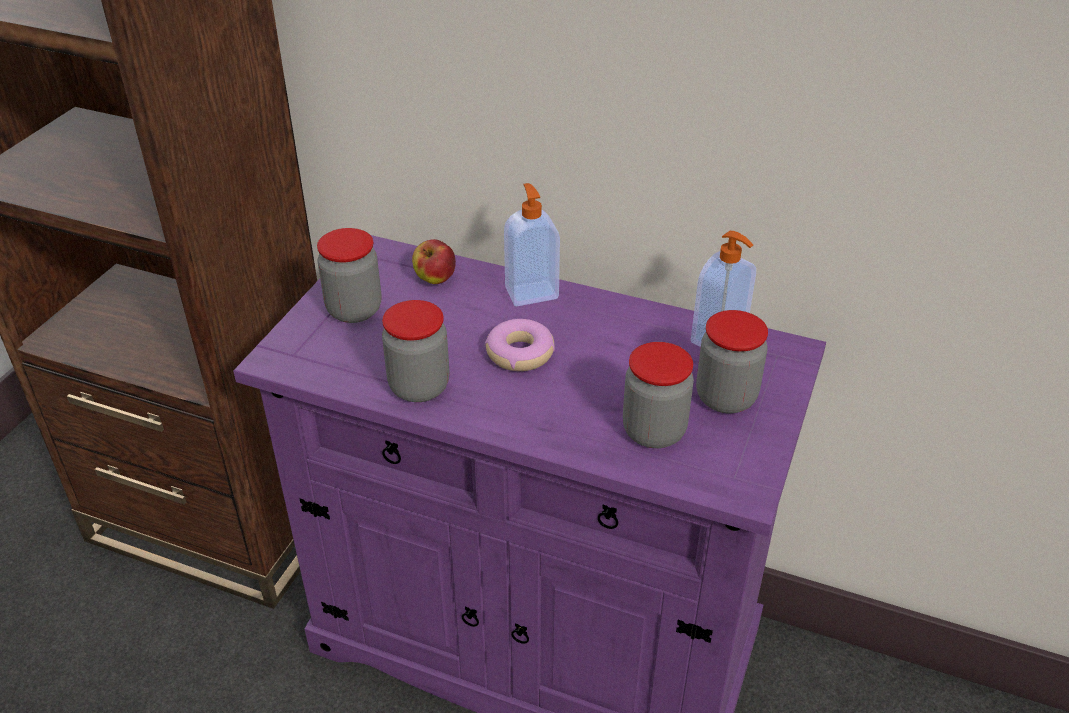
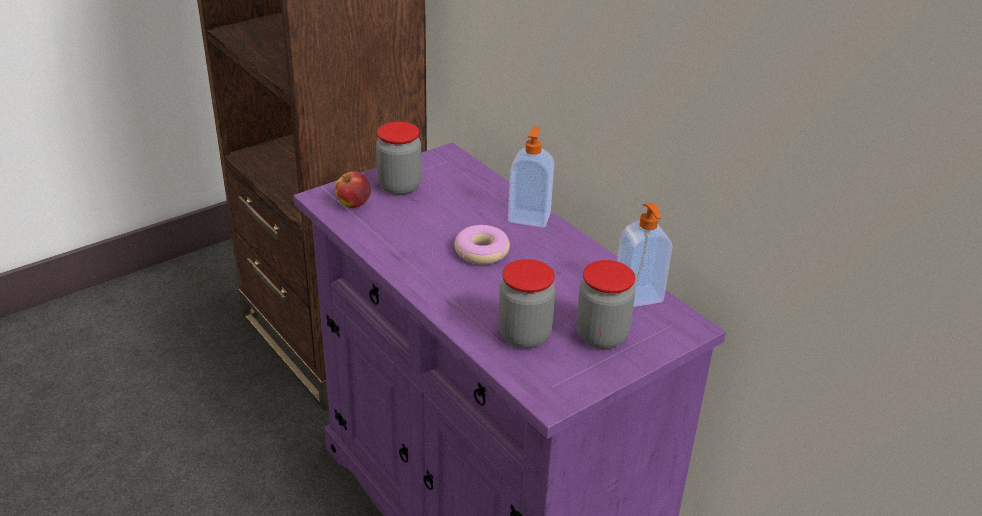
camera: 30 degrees right, 5 degrees down
(419, 387) = (394, 246): jar -> none
(435, 279) = (471, 186): apple -> apple (353, 204)

